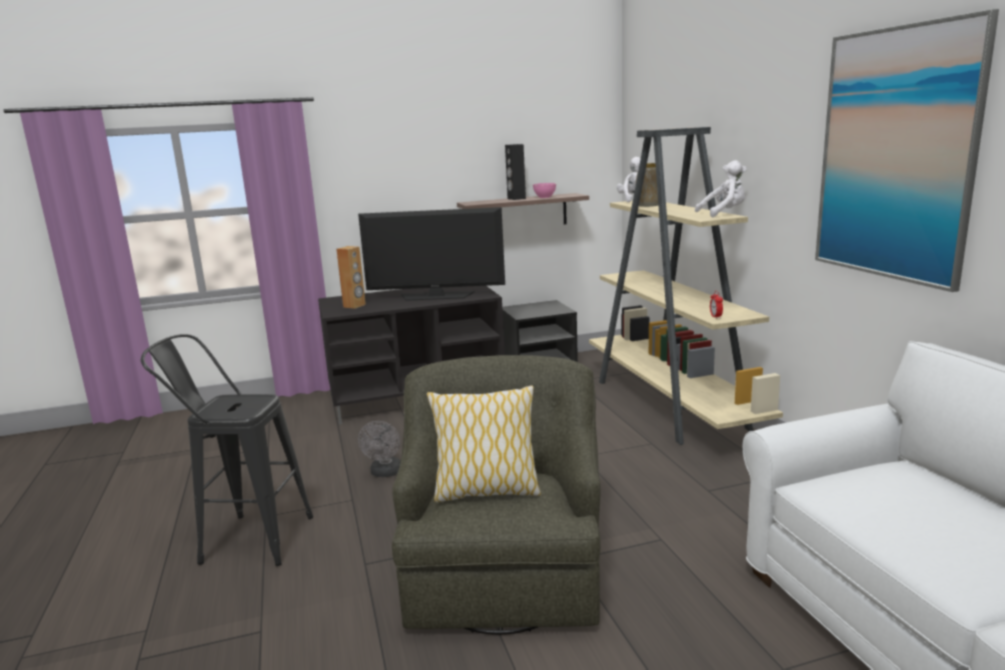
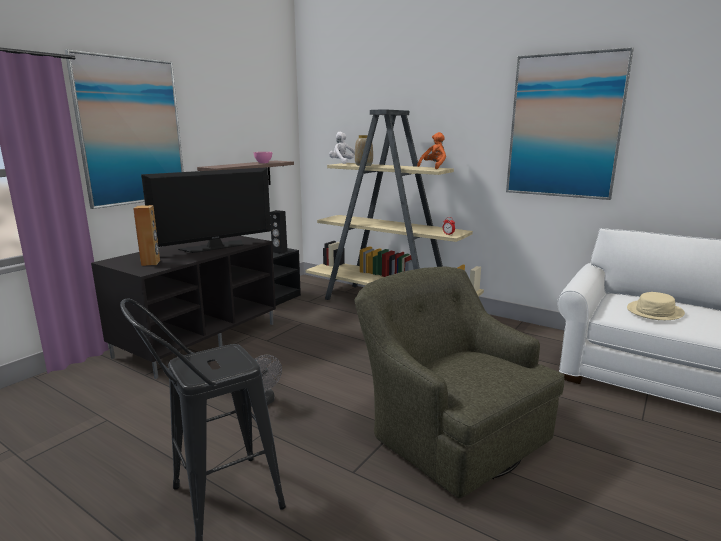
camera: 40 degrees left, 0 degrees up
(377, 166) = (131, 132): none -> picture
(486, 491) = (471, 370): pillow -> none
(516, 198) = (243, 164): black speaker -> black speaker (279, 251)
(724, 213) = (434, 167): white plush toy -> orange plush toy
(899, 505) = (655, 311): none -> beige hat

